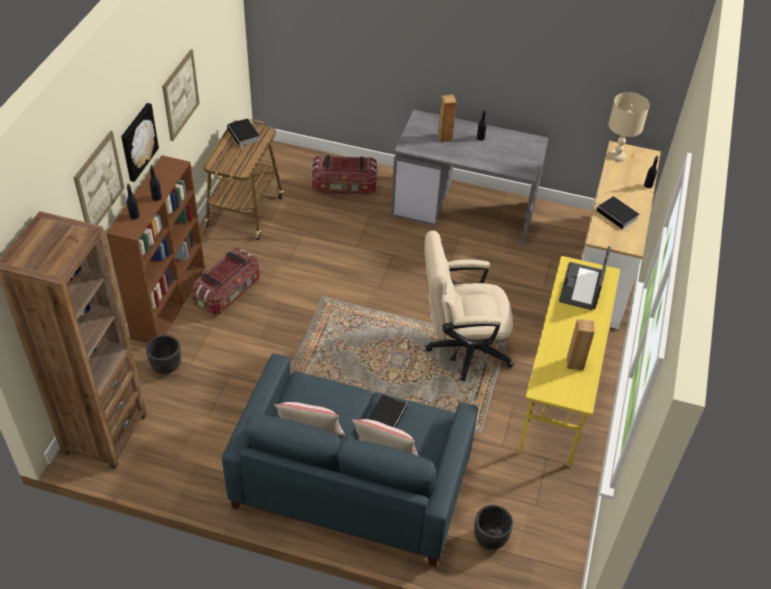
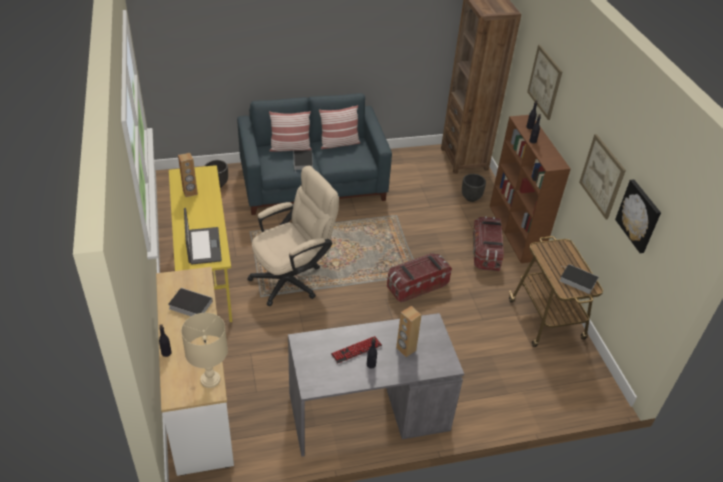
camera: 150 degrees right, 5 degrees down
(137, 141) = (568, 121): picture -> picture (639, 216)
(344, 187) = (494, 384): storage box -> storage box (416, 286)
(485, 150) = (356, 350): none -> keyboard

